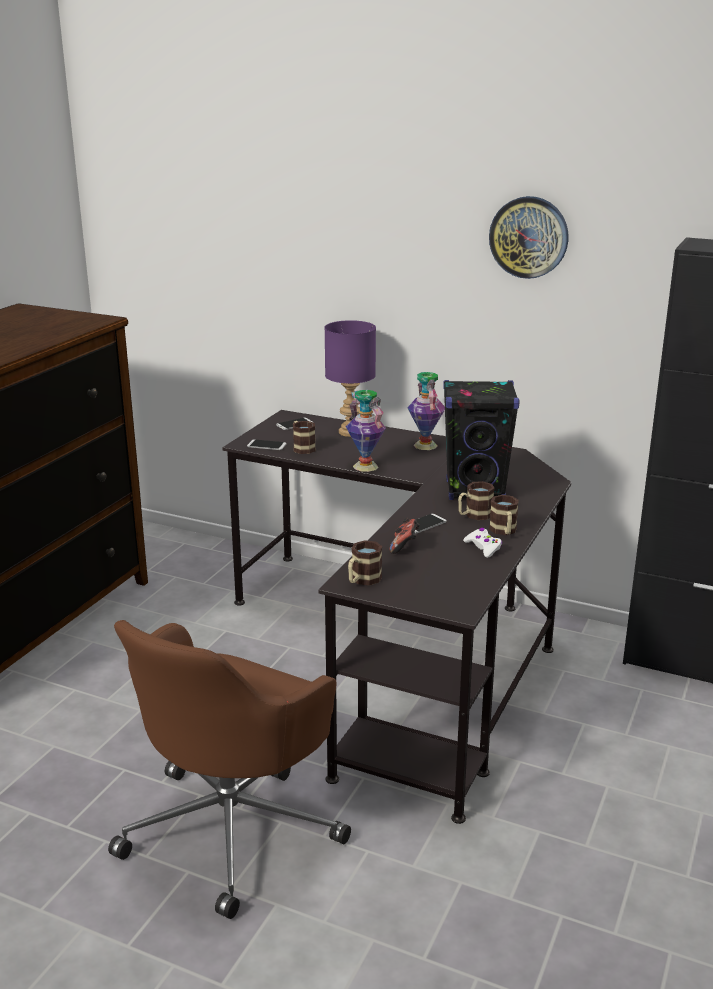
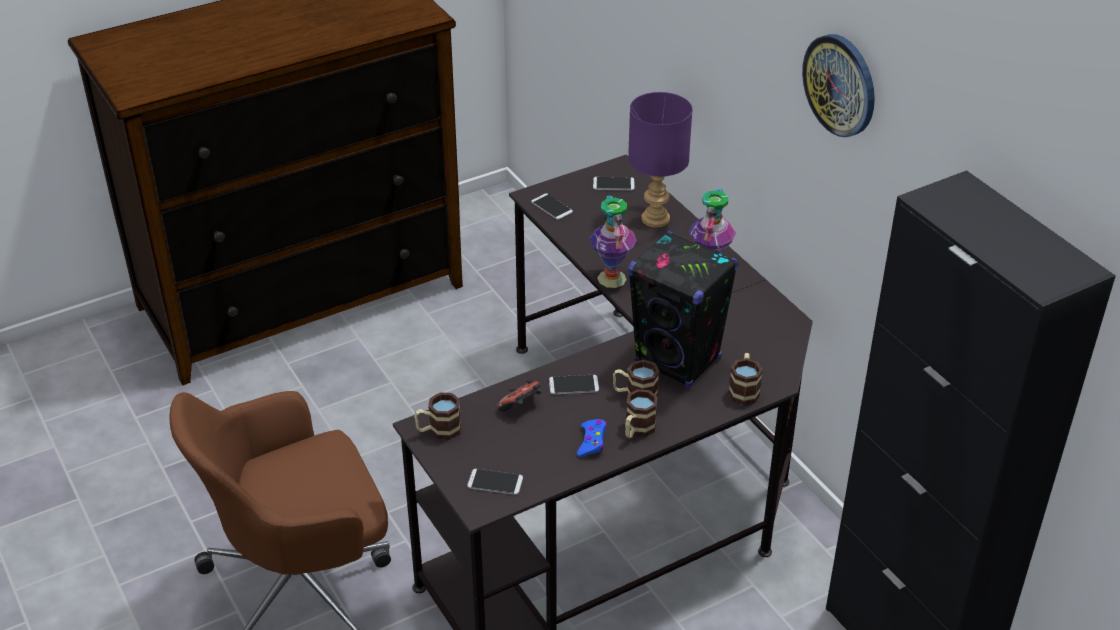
camera: 35 degrees right, 15 degrees up
(302, 447) = (581, 224): mug -> mug (744, 390)
(450, 592) = (495, 482): none -> phone
(483, 547) = (592, 442): white game controller -> blue game controller

